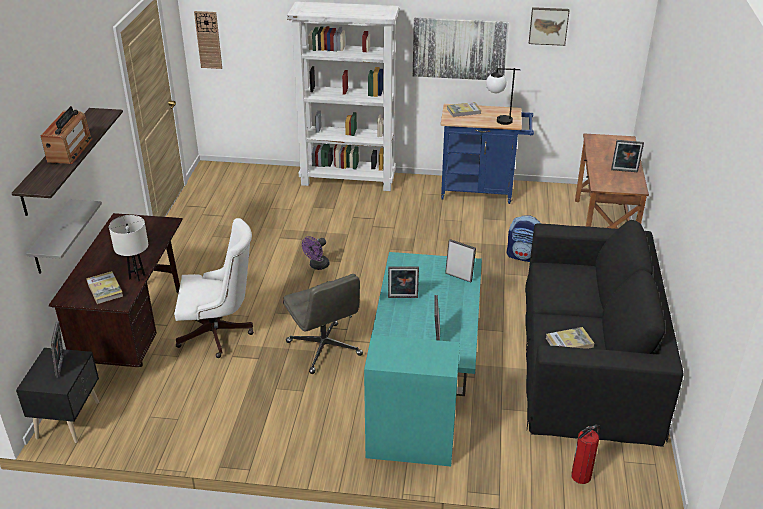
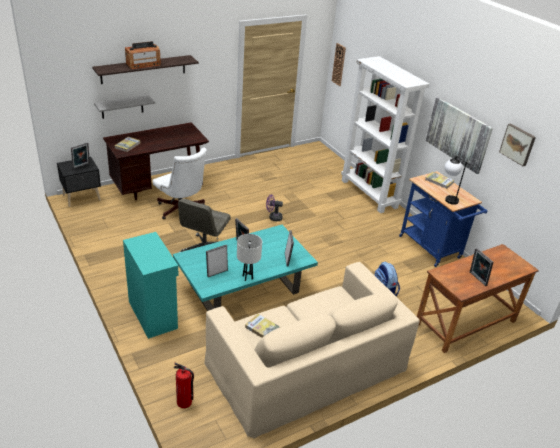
camera: 50 degrees right, 0 degrees up
(137, 277) = (145, 149): white table lamp -> white table lamp (247, 277)
(589, 358) = (306, 366): black sofa -> beige sofa

